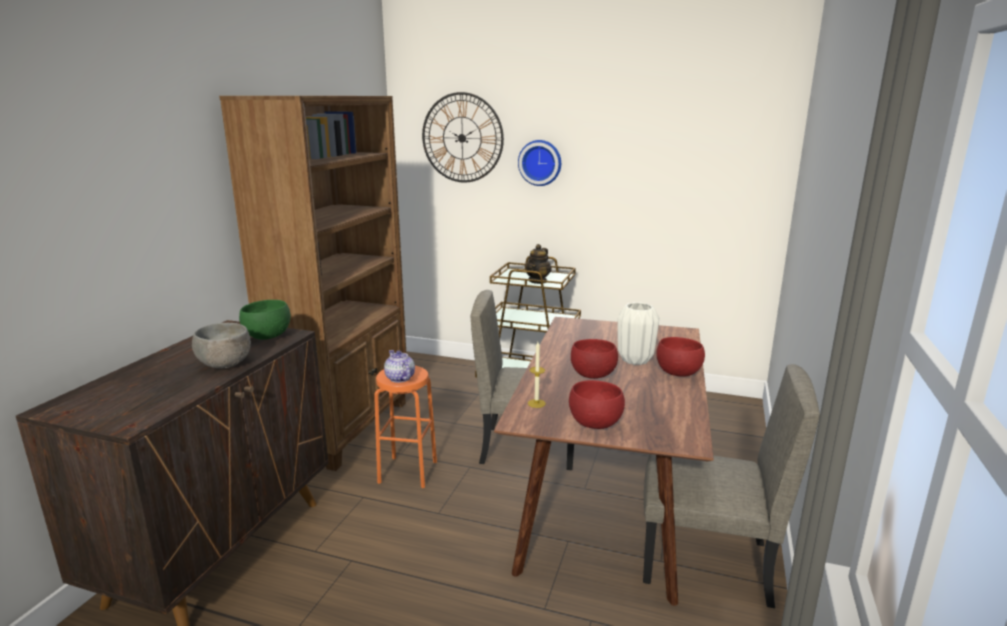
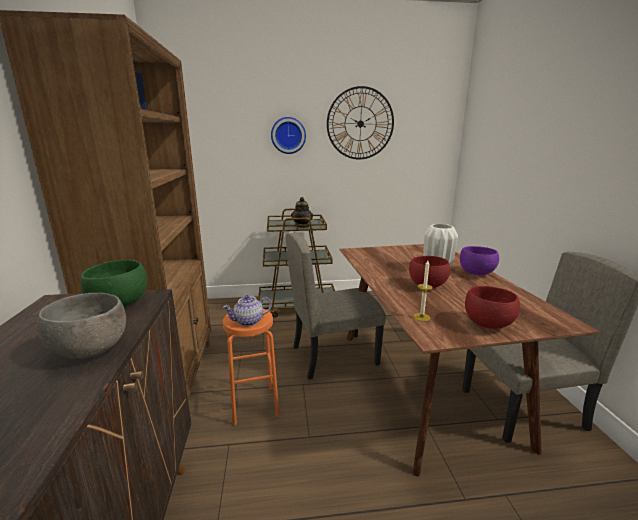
camera: 25 degrees left, 0 degrees up
(399, 378) = (248, 321): teapot -> teapot turned 60 degrees counterclockwise
(462, 138) = (220, 117): wall clock -> wall clock (360, 123)
(679, 373) = (477, 273): red bowl -> purple bowl

